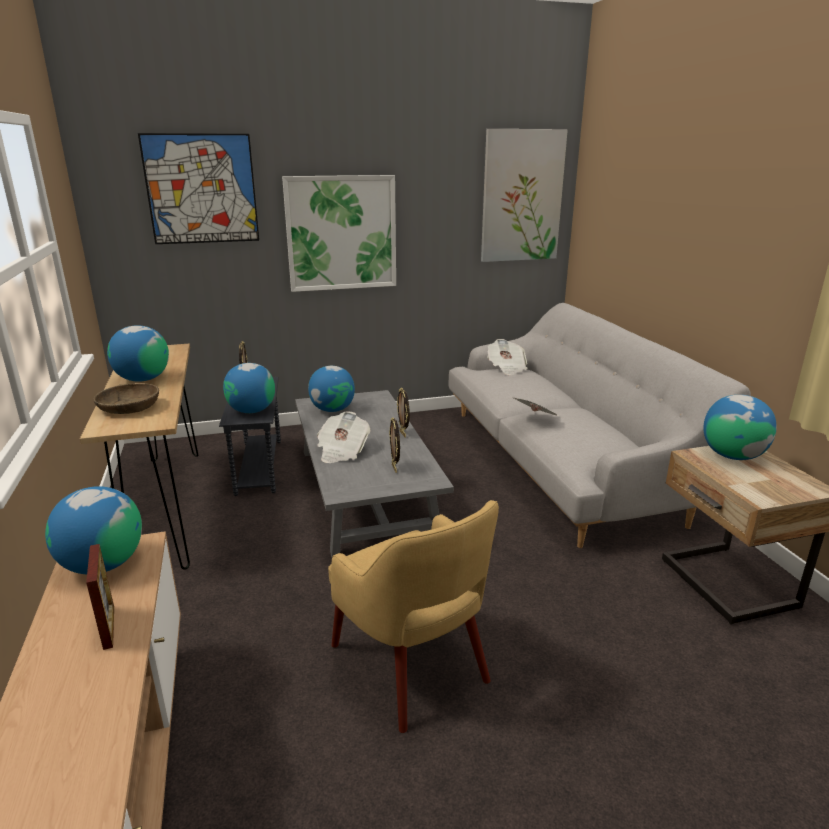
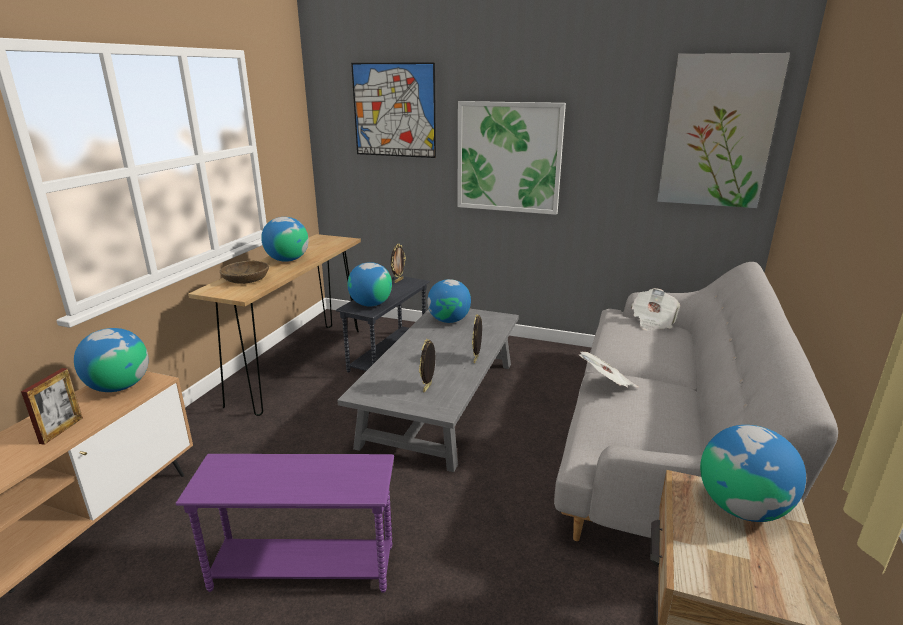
camera: 35 degrees right, 0 degrees up
(342, 451) = (408, 359): newspaper -> none
(411, 666) = (303, 569): yellow armchair -> purple side table

